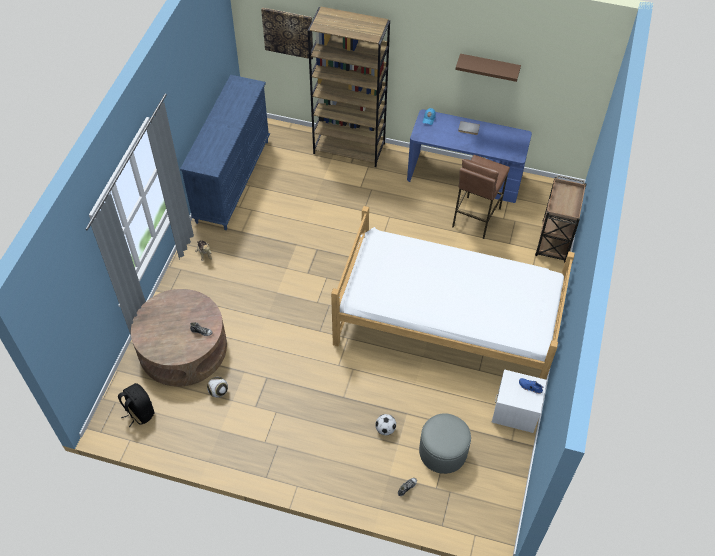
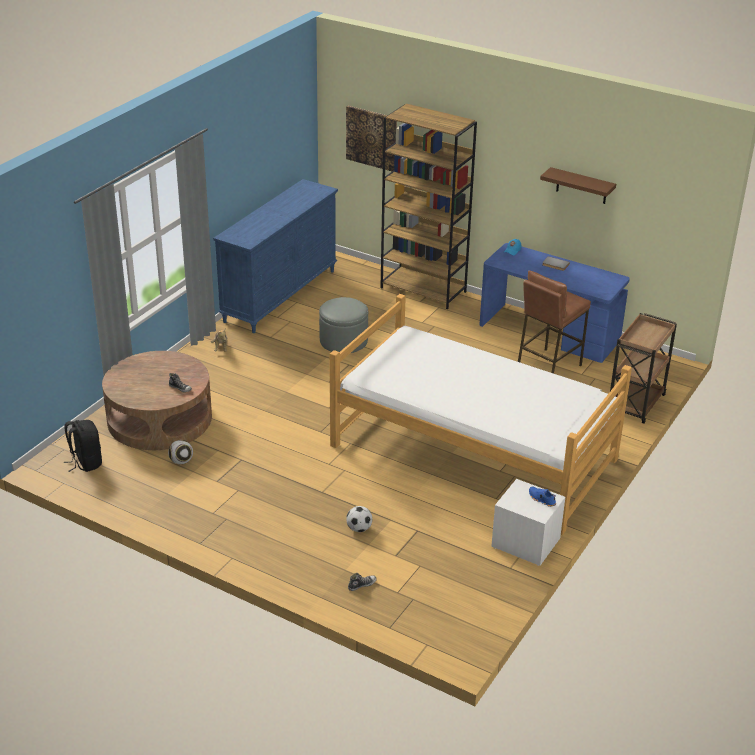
camera: 15 degrees right, 20 degrees down
(443, 451) = (420, 561): grey ottoman -> grey ottoman (343, 341)

